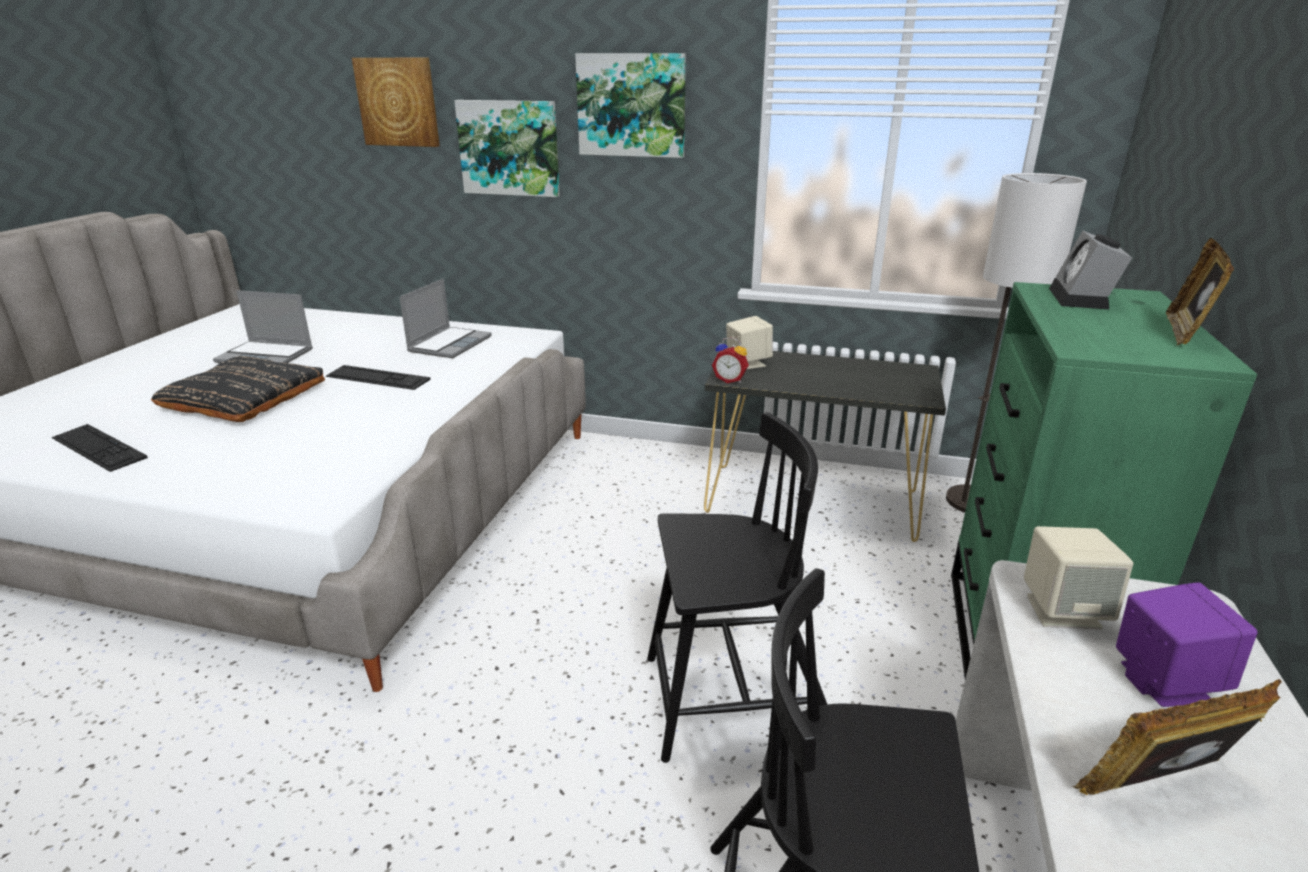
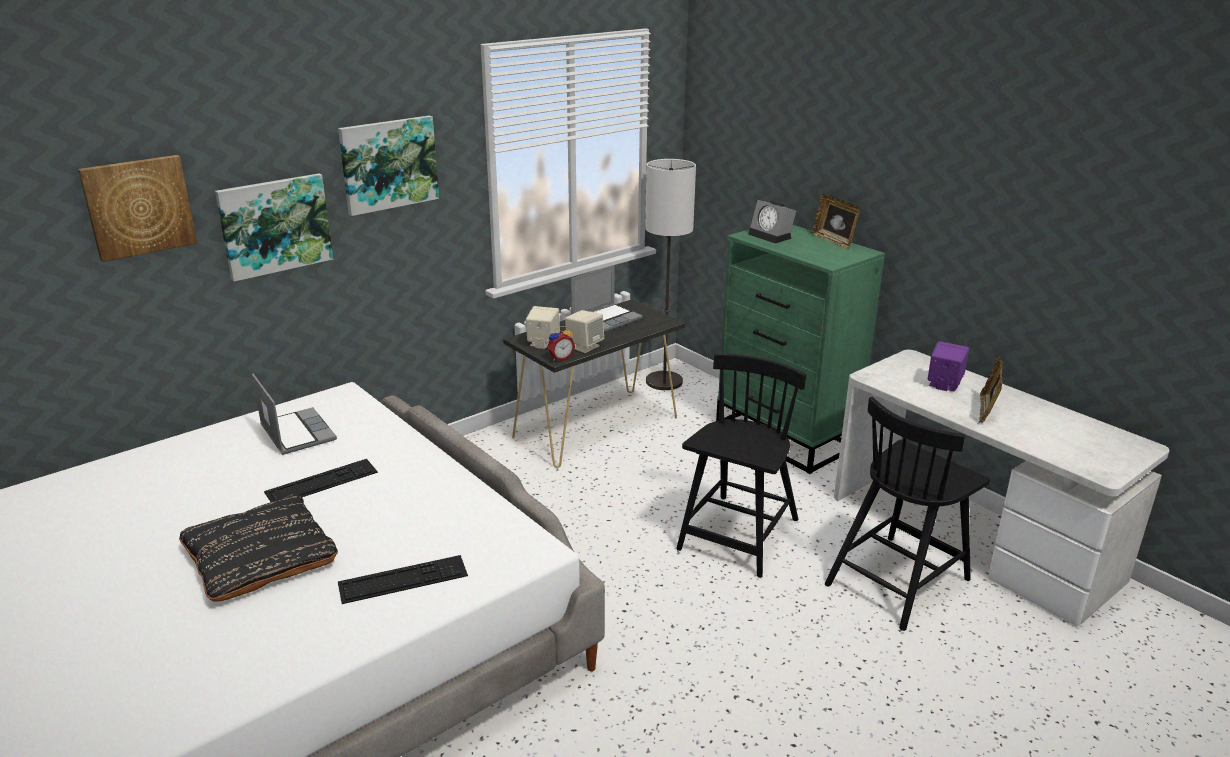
camera: 55 degrees left, 0 degrees up
(98, 447) = (263, 650): keyboard -> keyboard (403, 579)
(267, 356) = (154, 528): laptop -> laptop (606, 319)
(1062, 611) = (893, 380): beige speaker -> beige speaker (584, 346)

